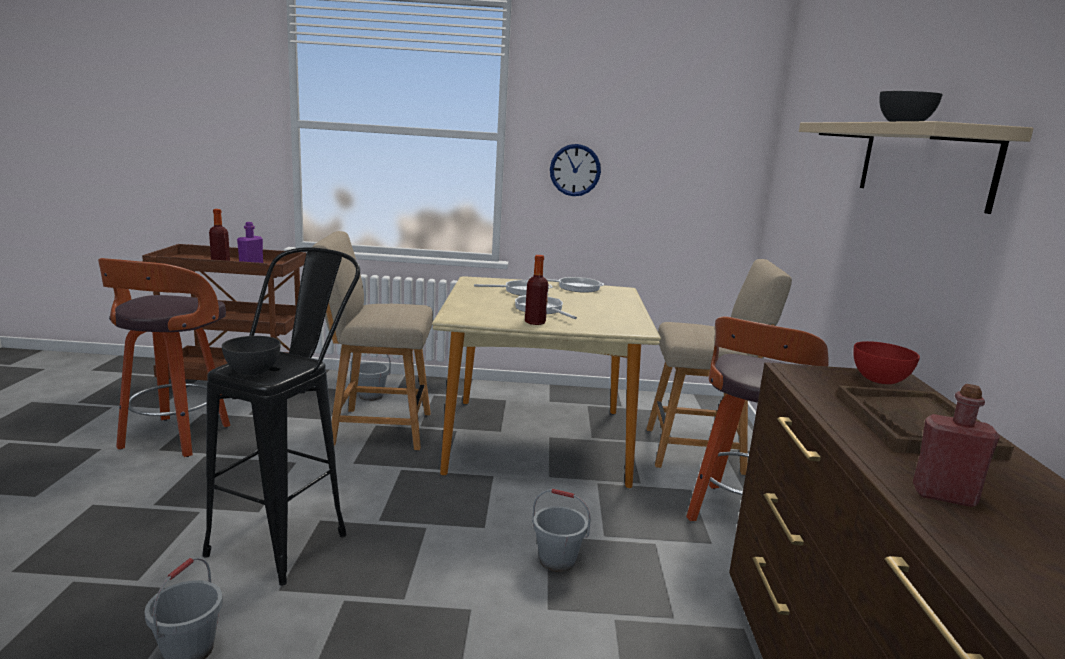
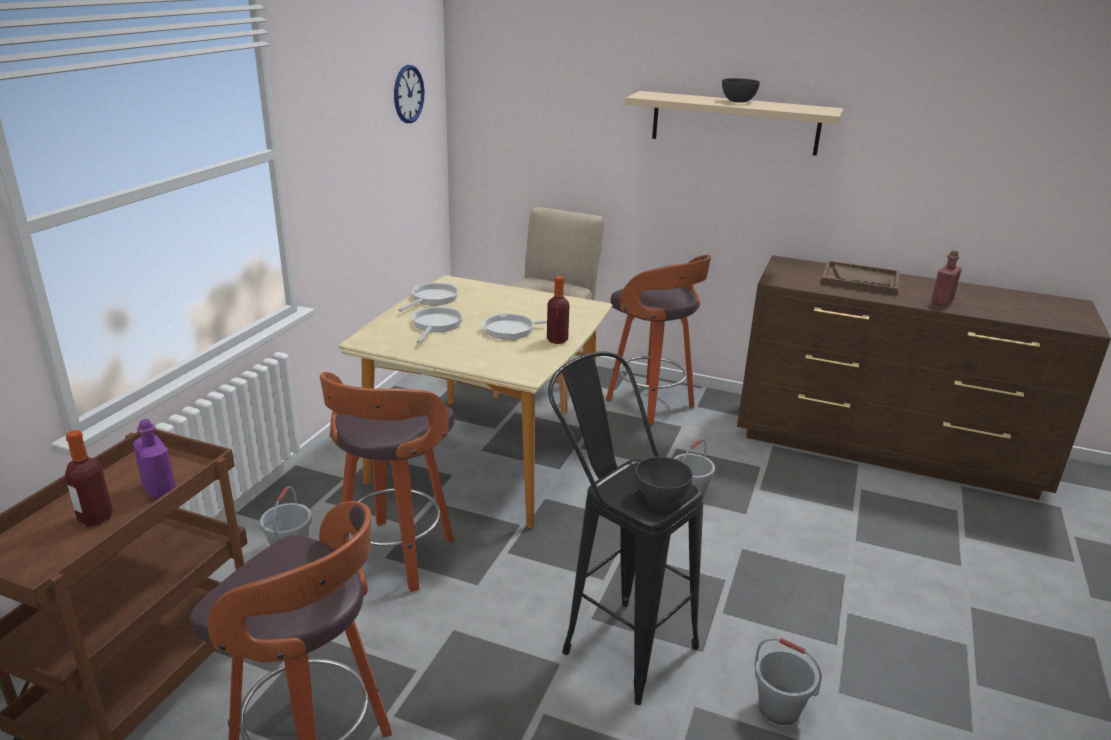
camera: 70 degrees left, 10 degrees up
(376, 428) = (395, 558): beige chair -> stool
(575, 170) = (337, 169): wall clock -> wall clock (408, 94)
(880, 380) = (790, 266): red bowl -> none

